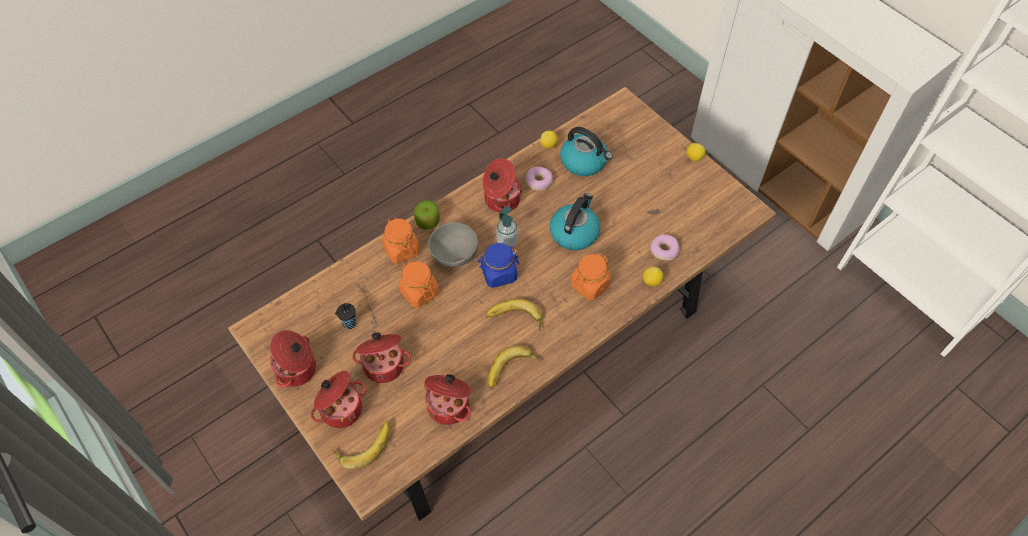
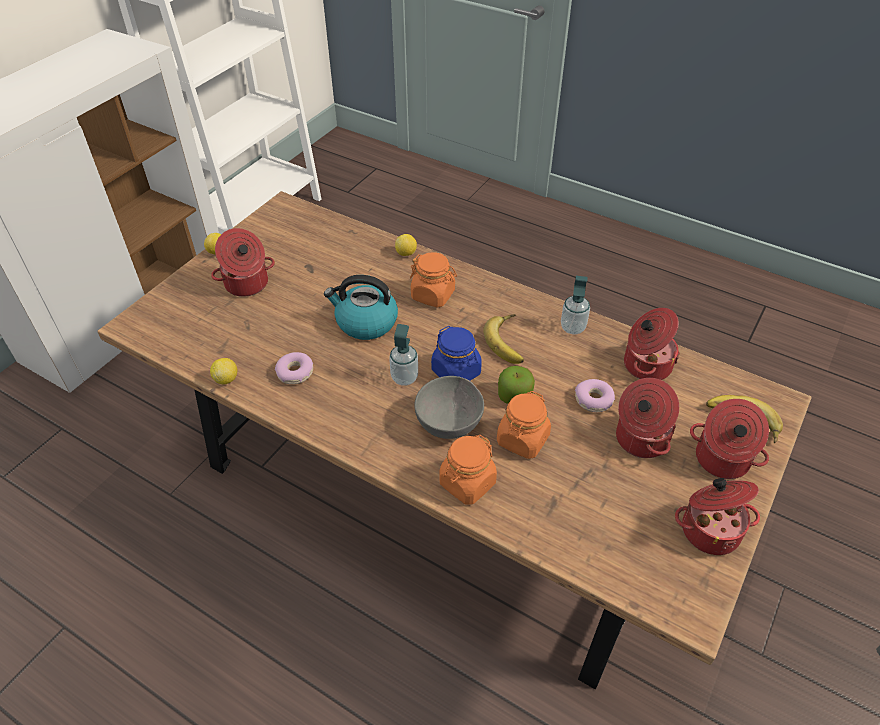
camera: 110 degrees left, 10 degrees down
(348, 324) = (611, 498): black cup -> none
(428, 222) = (407, 469): apple -> apple (514, 396)
(501, 199) = (339, 402): cooking pot -> cooking pot (247, 284)
(512, 371) = (572, 327): banana -> soap dispenser
(584, 162) = (248, 338): kettle -> none
(663, 250) = (361, 252): donut -> donut (593, 400)

